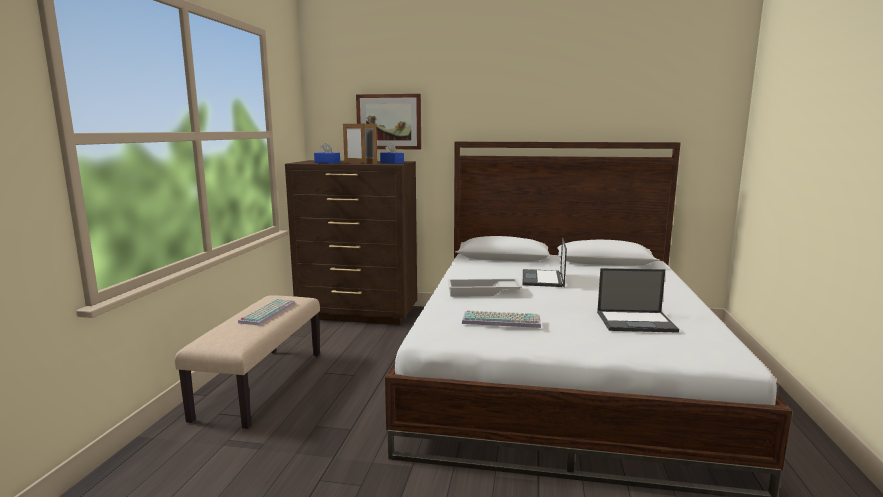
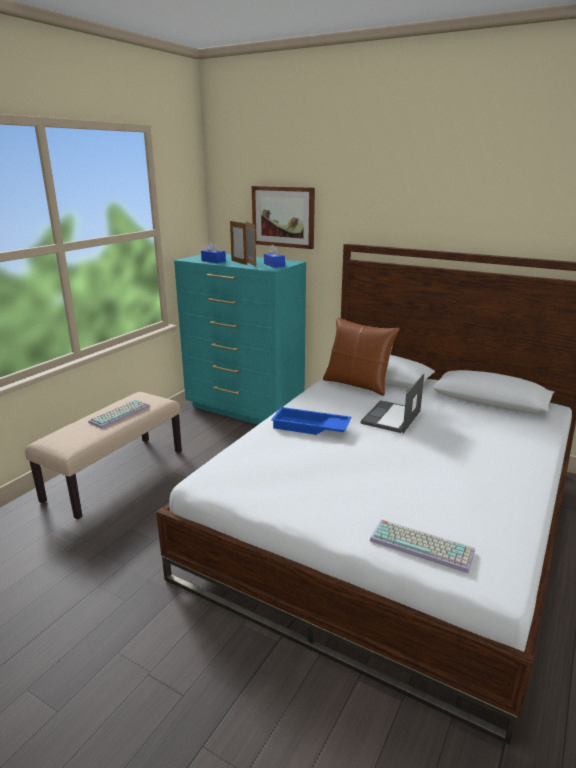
camera: 20 degrees right, 10 degrees up
(358, 314) = (244, 409): brown dresser -> turquoise dresser
(483, 292) = (310, 427): white tray -> blue tray
(489, 263) = (357, 384): none -> brown pillow
(502, 320) = (290, 472): keyboard -> keyboard (423, 545)
(636, 322) = (434, 501): laptop -> none

